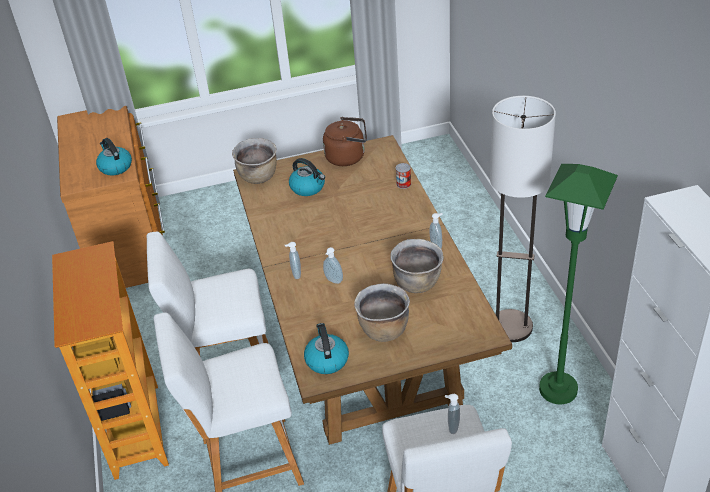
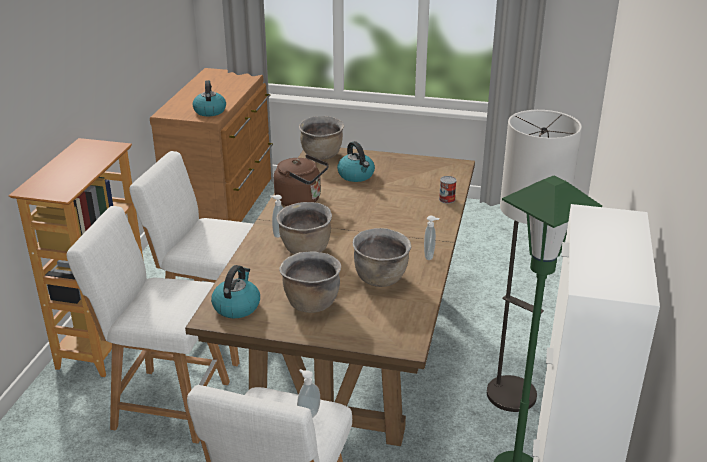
camera: 25 degrees right, 10 degrees down
(333, 281) = (305, 250): soap dispenser -> brown cooking pot
(348, 157) = (415, 164): brown kettle -> brown kettle (301, 200)

